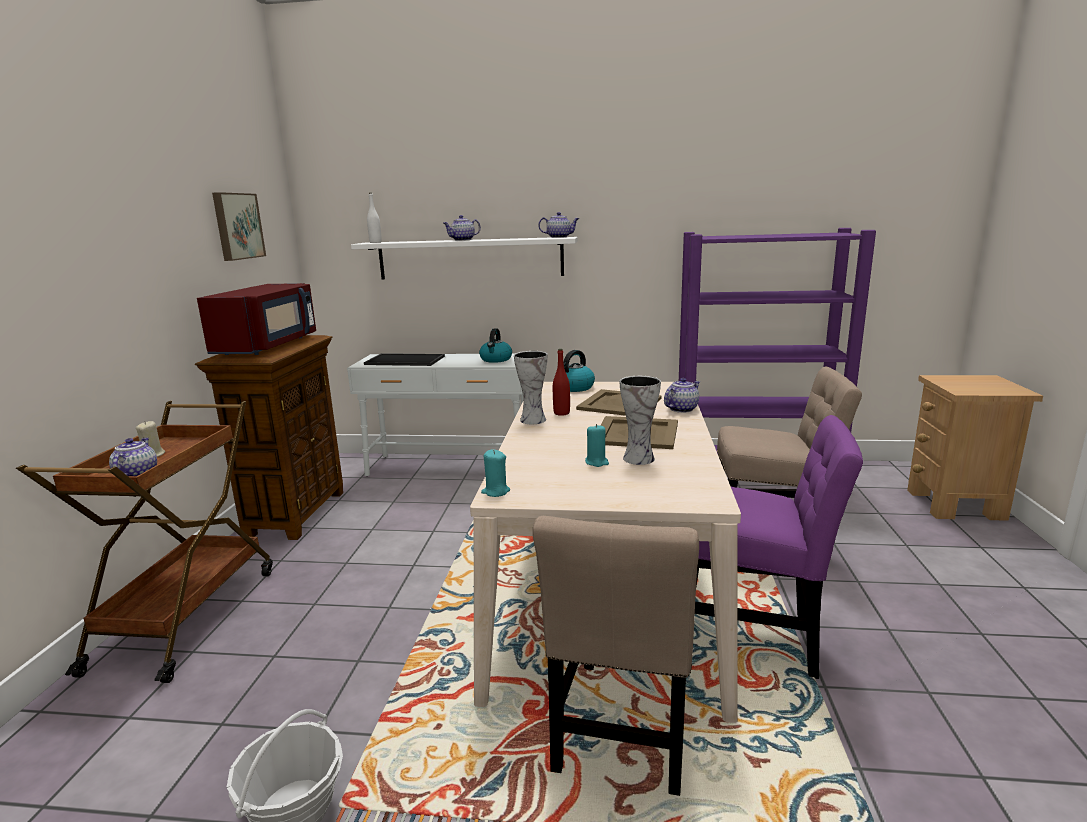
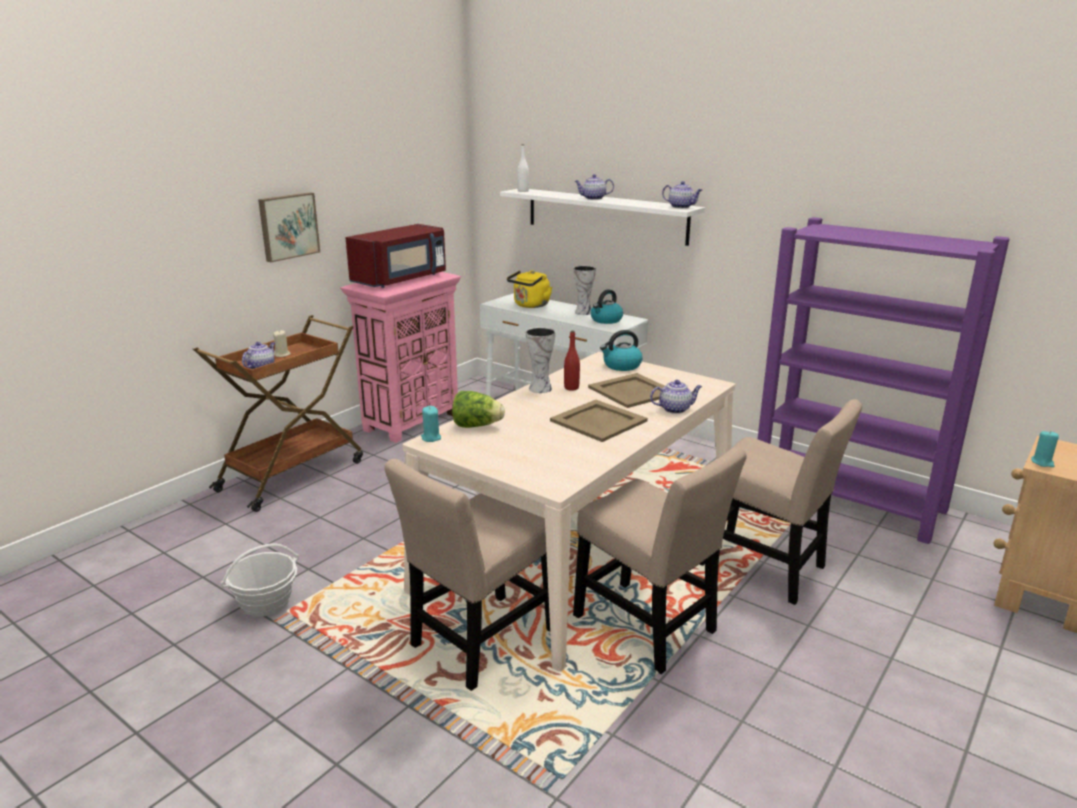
camera: 30 degrees right, 5 degrees up
(237, 226) = (402, 172): picture -> picture (288, 226)
(296, 513) = (411, 421): brown cabinet -> pink cabinet
(404, 360) = (530, 305): tray -> yellow kettle
(527, 467) = (476, 426): none -> lettuce
(597, 462) = (528, 436): turquoise candle -> turquoise candle (1042, 462)
(638, 458) = (563, 441): vase -> vase (583, 312)
(753, 637) = (649, 628): purple chair -> beige chair

